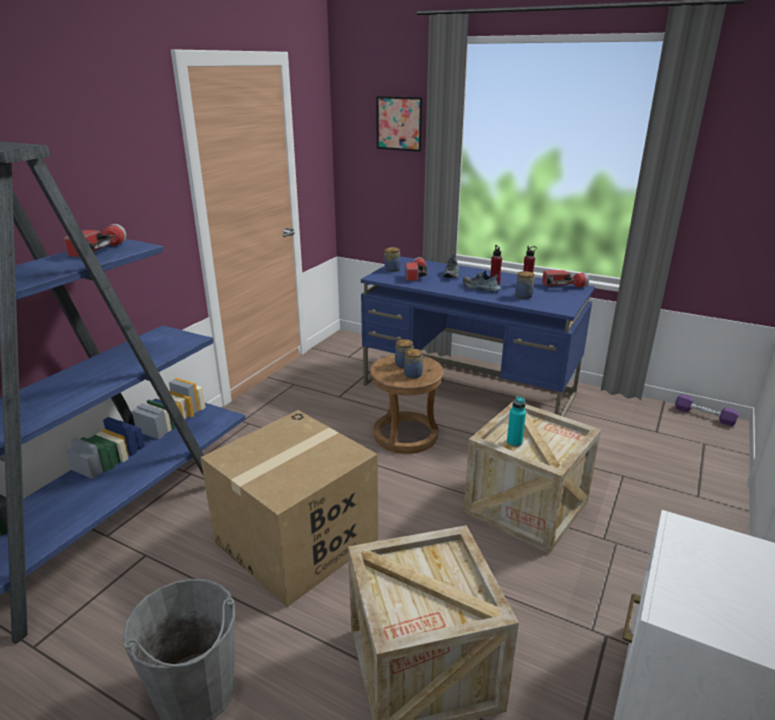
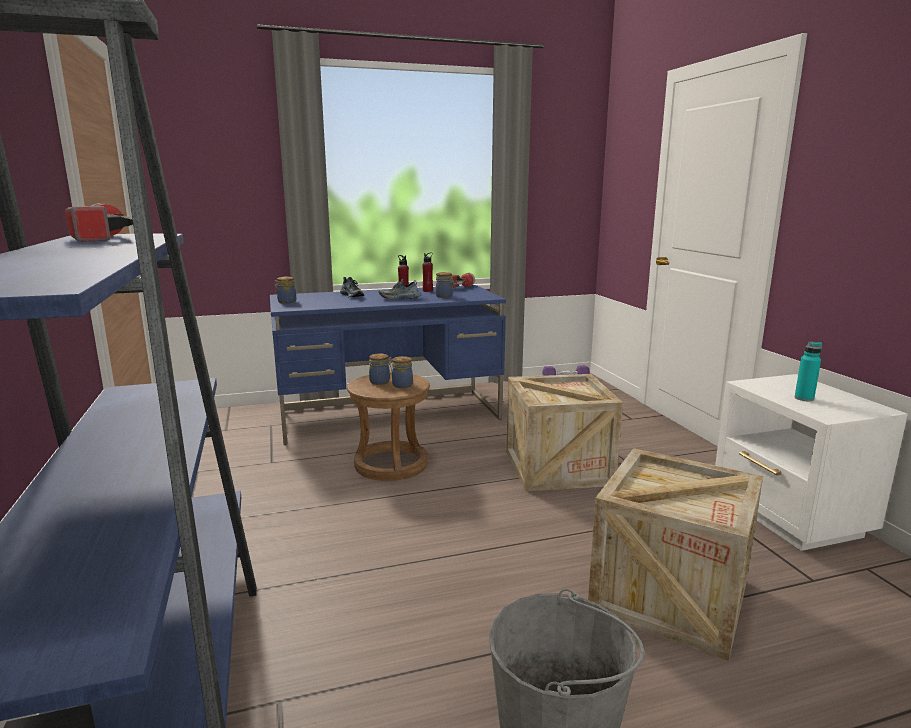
camera: 45 degrees left, 10 degrees down
(296, 541) = (432, 583): cardboard box -> none
(399, 123) = (237, 148): picture -> none
(416, 275) = (321, 301): flashlight -> none
(514, 442) = (554, 400): turquoise bottle -> turquoise bottle (804, 398)

